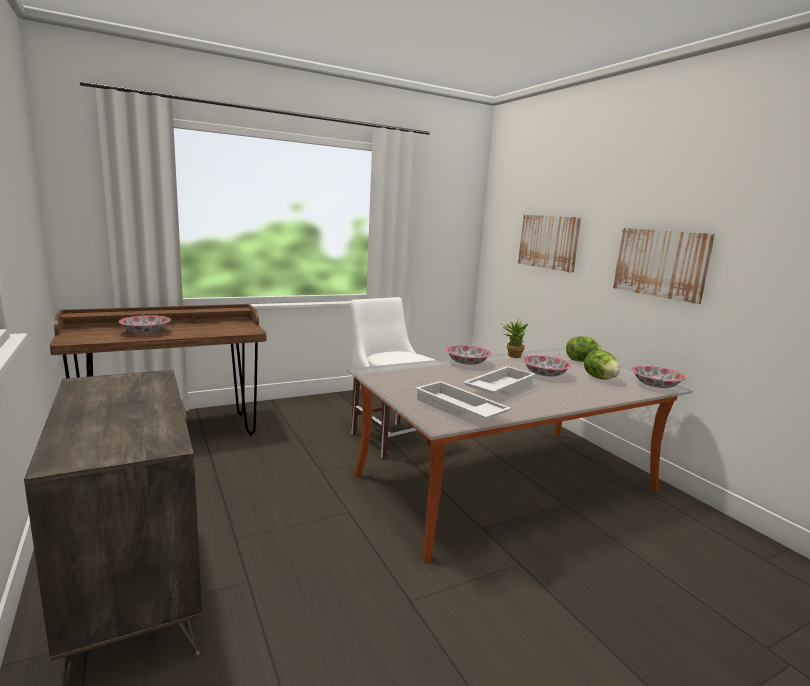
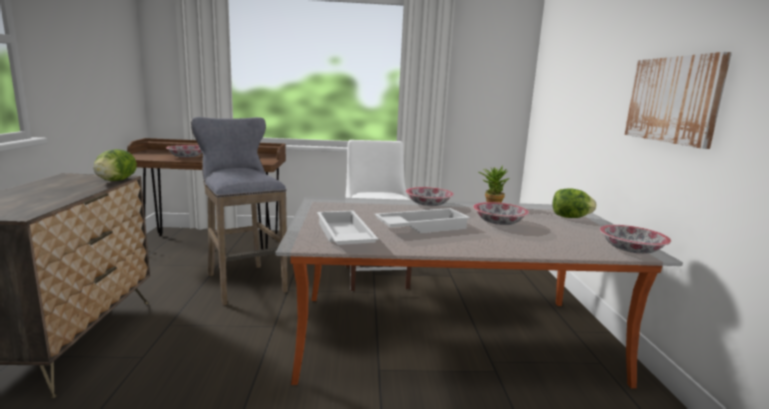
camera: 25 degrees right, 0 degrees up
(263, 471) = (243, 281): none -> grey stool
(548, 242) = (579, 88): picture -> none
(600, 378) = (563, 234): lettuce -> lettuce (116, 181)

